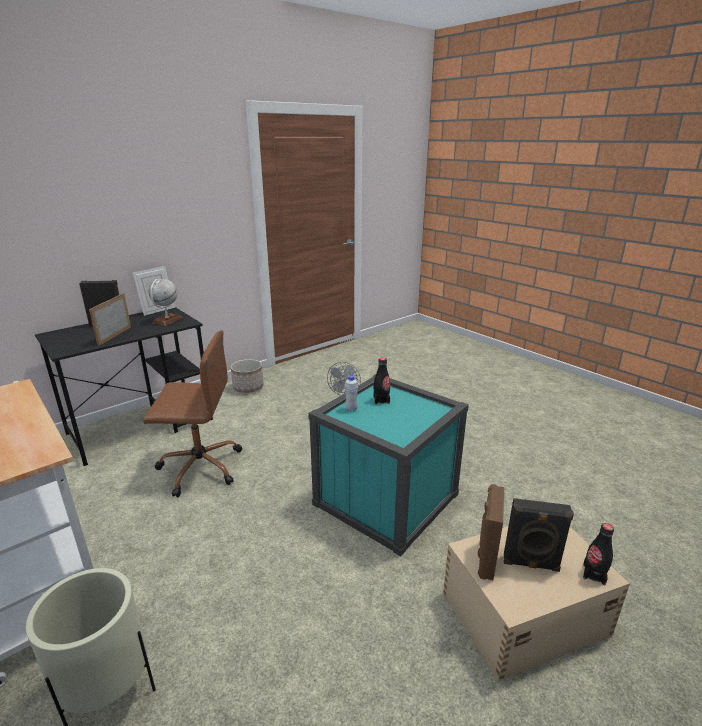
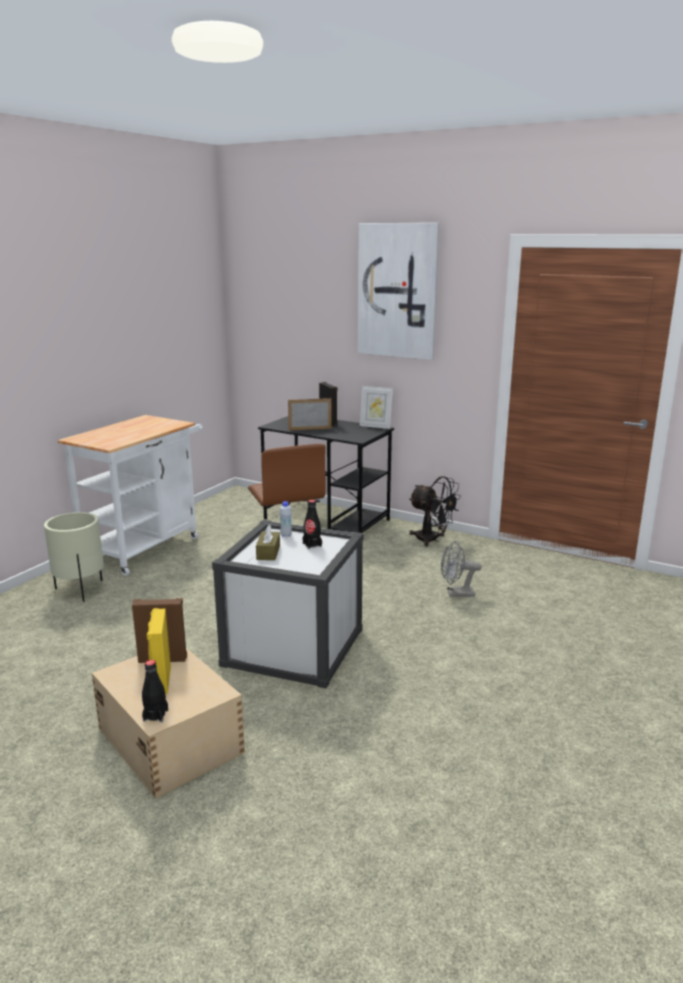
camera: 70 degrees right, 5 degrees down
(145, 161) = (397, 291): none -> picture
(167, 320) = (356, 433): globe -> none
(248, 387) = (432, 540): planter -> black fan
(386, 499) = (294, 647): turquoise storage box -> white storage box
(387, 424) = (268, 552): none -> brown tissue box
(531, 564) = (161, 681): black speaker -> yellow speaker

